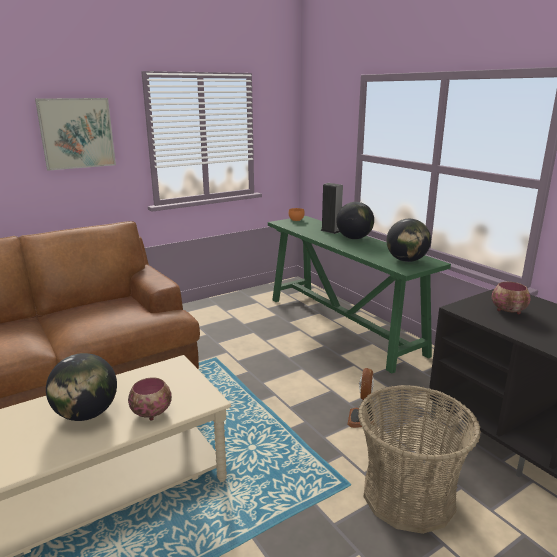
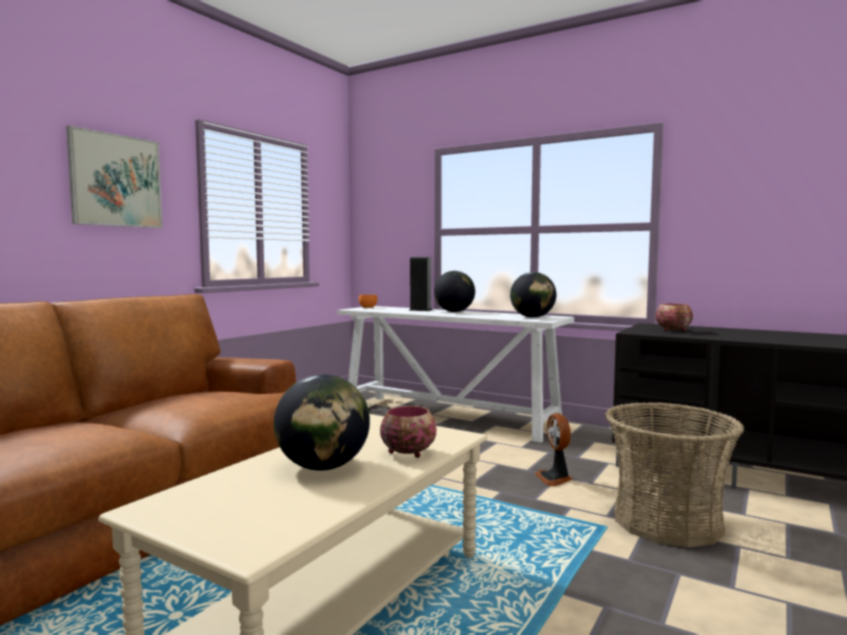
camera: 25 degrees left, 15 degrees down
(343, 325) = (449, 417): green console table -> white console table

